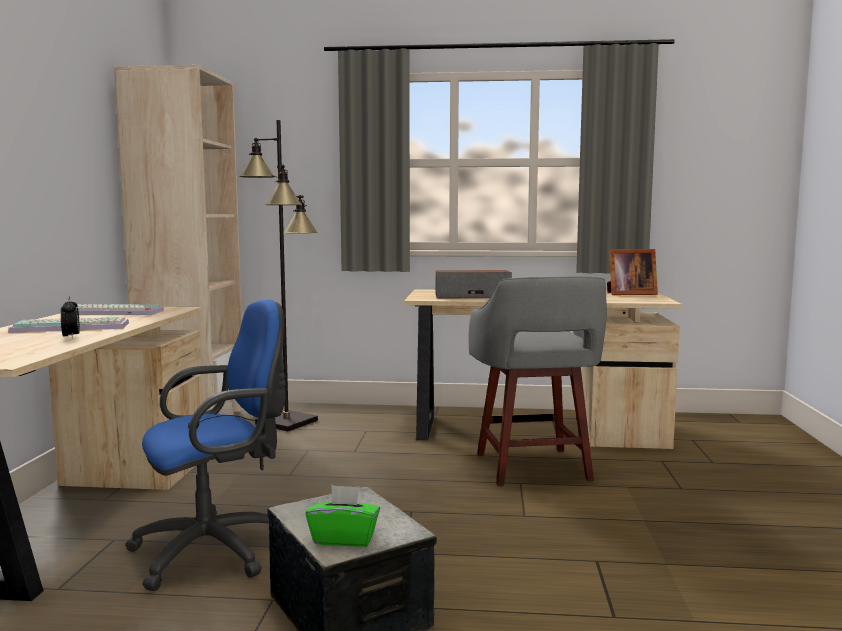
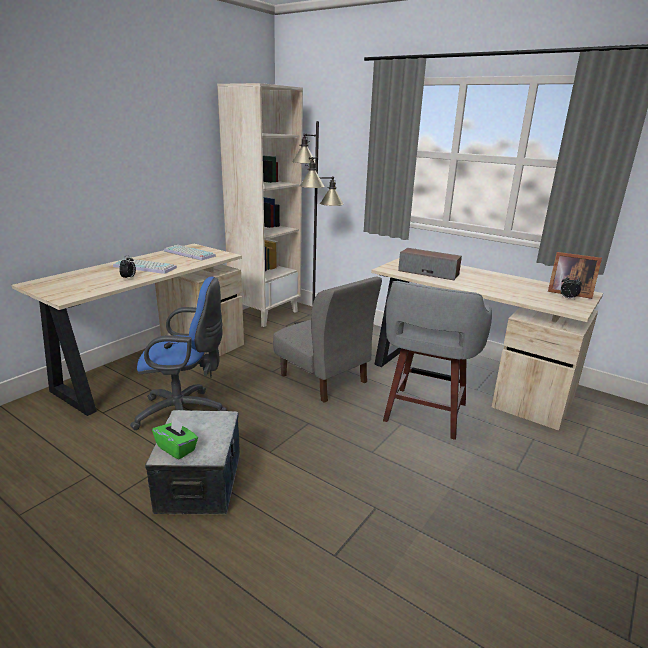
camera: 30 degrees right, 15 degrees up
(371, 466) = (323, 379): none -> grey chair
(638, 296) = (567, 298): none -> alarm clock

